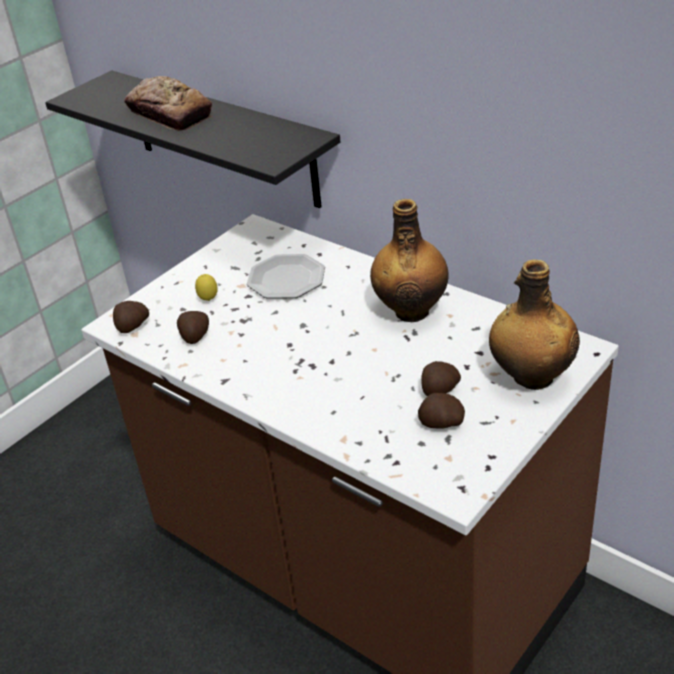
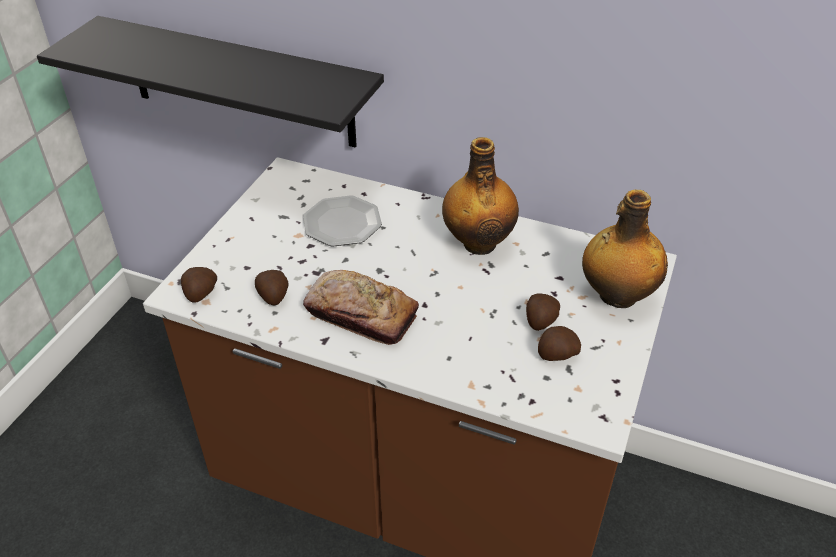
camera: 20 degrees left, 5 degrees up
(169, 114) = (190, 62): bread -> bread (361, 315)
(209, 300) = (271, 254): lemon -> none

